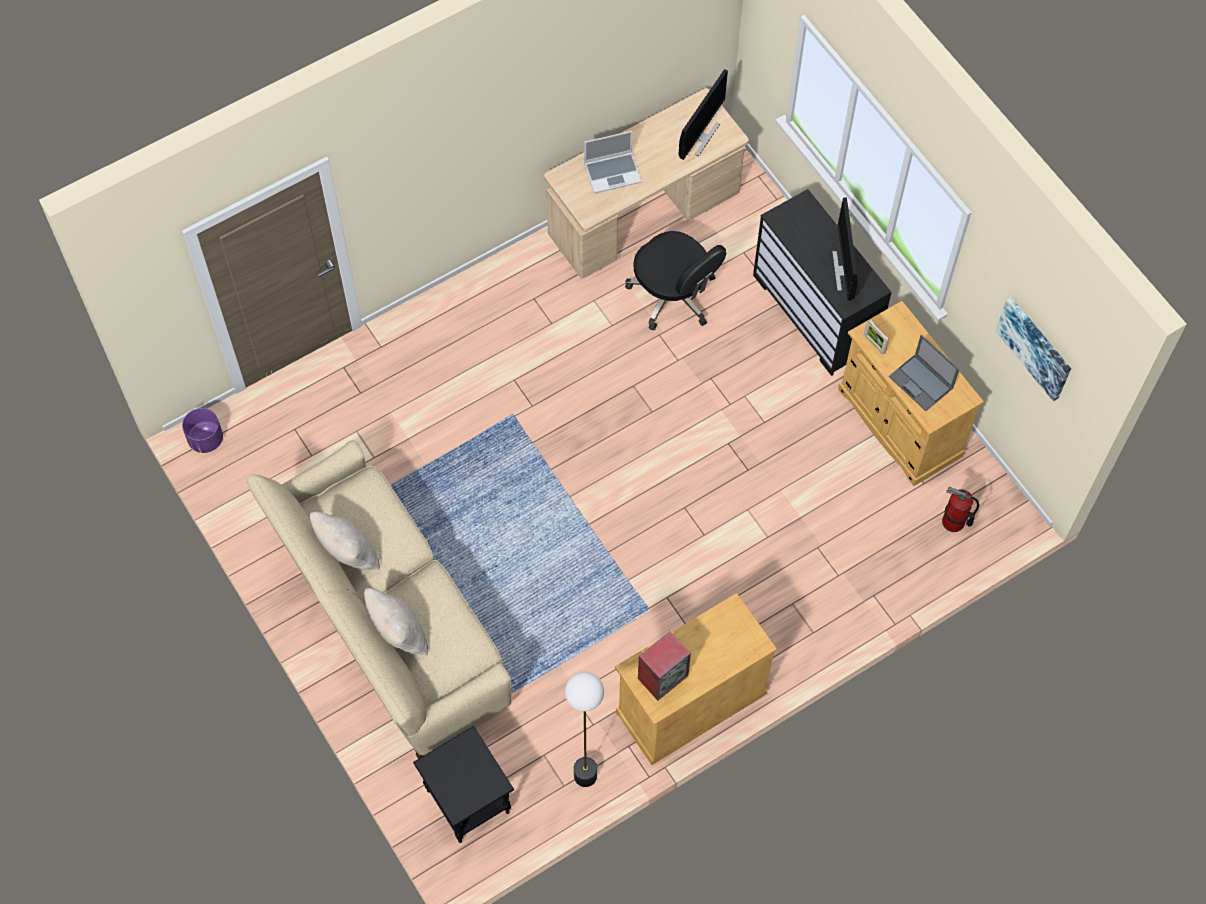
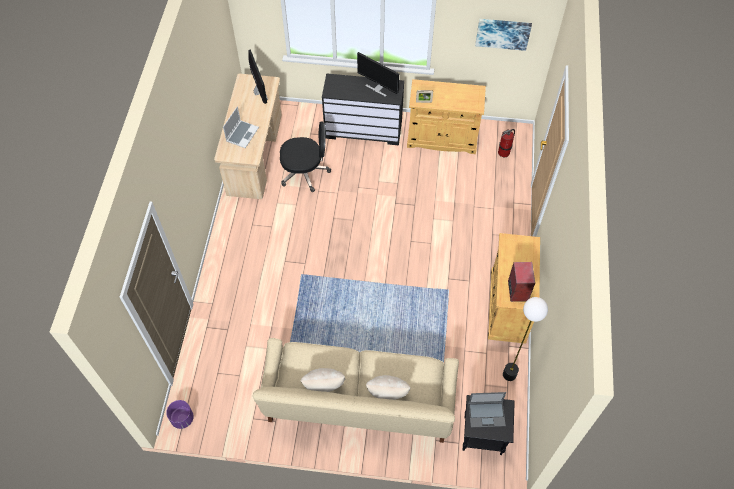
camera: 50 degrees left, 5 degrees down
(921, 383) = (457, 99): laptop -> laptop (487, 414)

